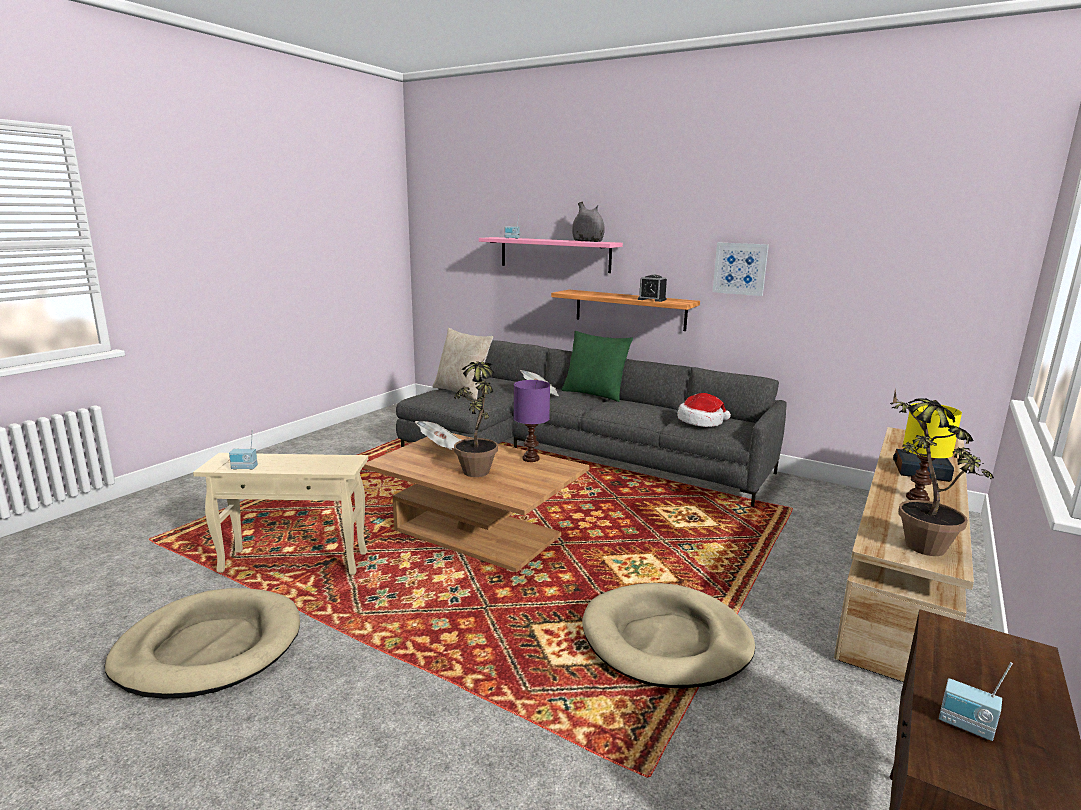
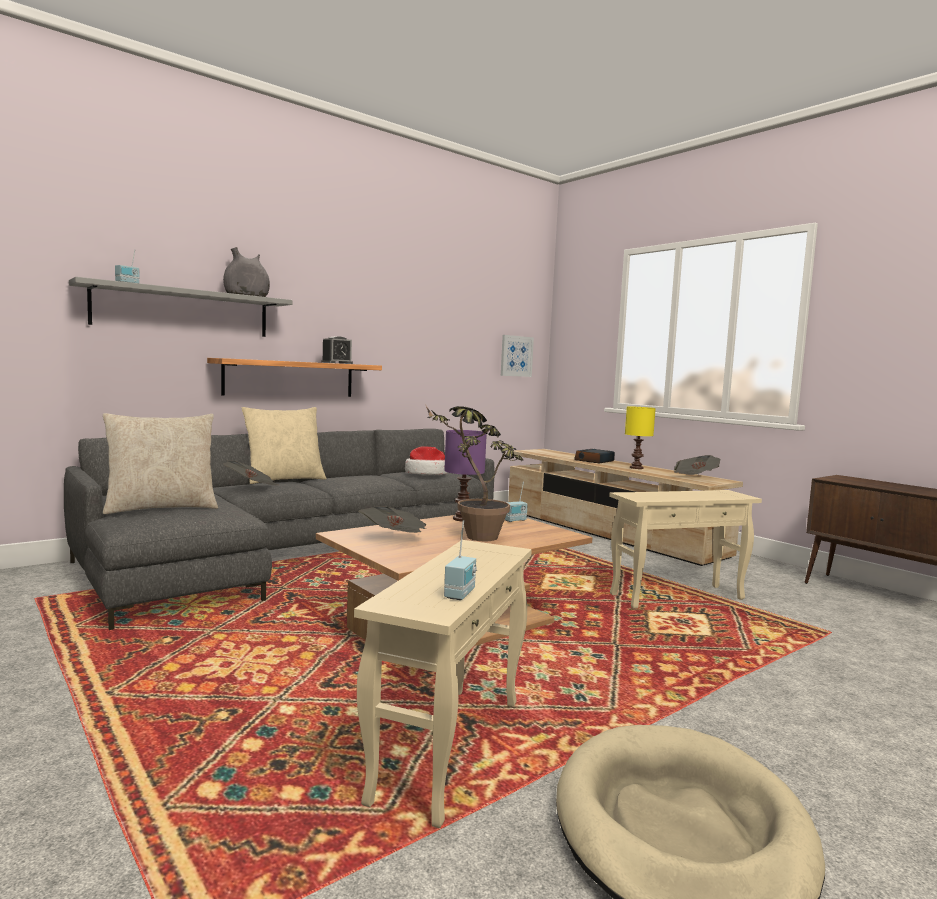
camera: 70 degrees left, 10 degrees down
(554, 254) = (183, 311): pink shelf -> grey shelf
(595, 394) = (284, 480): green pillow -> beige pillow
(666, 640) = (677, 597): beige dog bed -> beige side table
(740, 268) = (393, 333): picture -> picture (516, 356)
(915, 540) = (695, 478): potted plant -> newspaper
(965, 726) = (915, 490): radio -> radio (515, 520)

